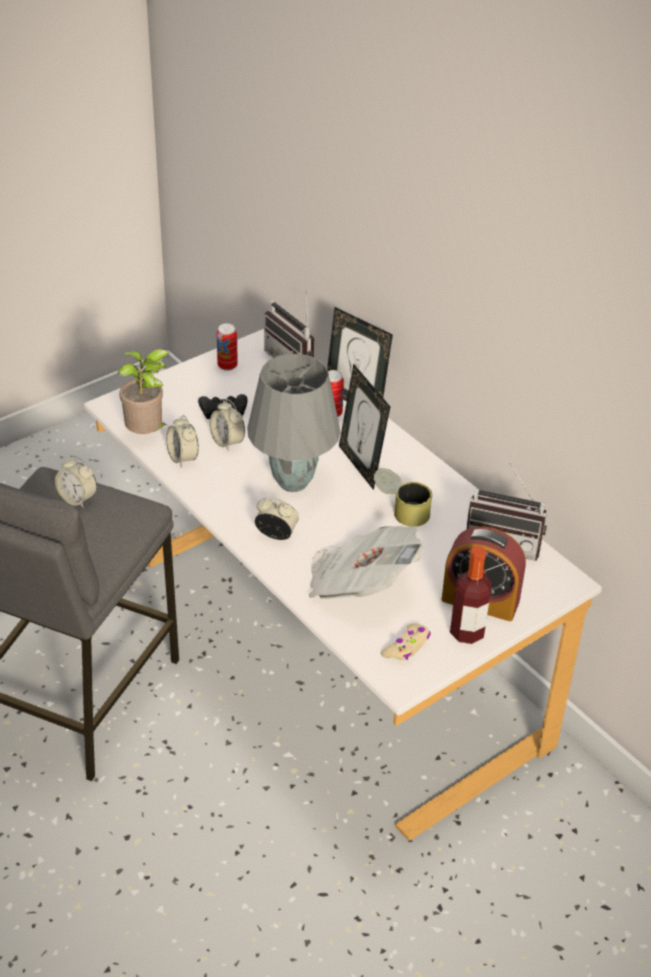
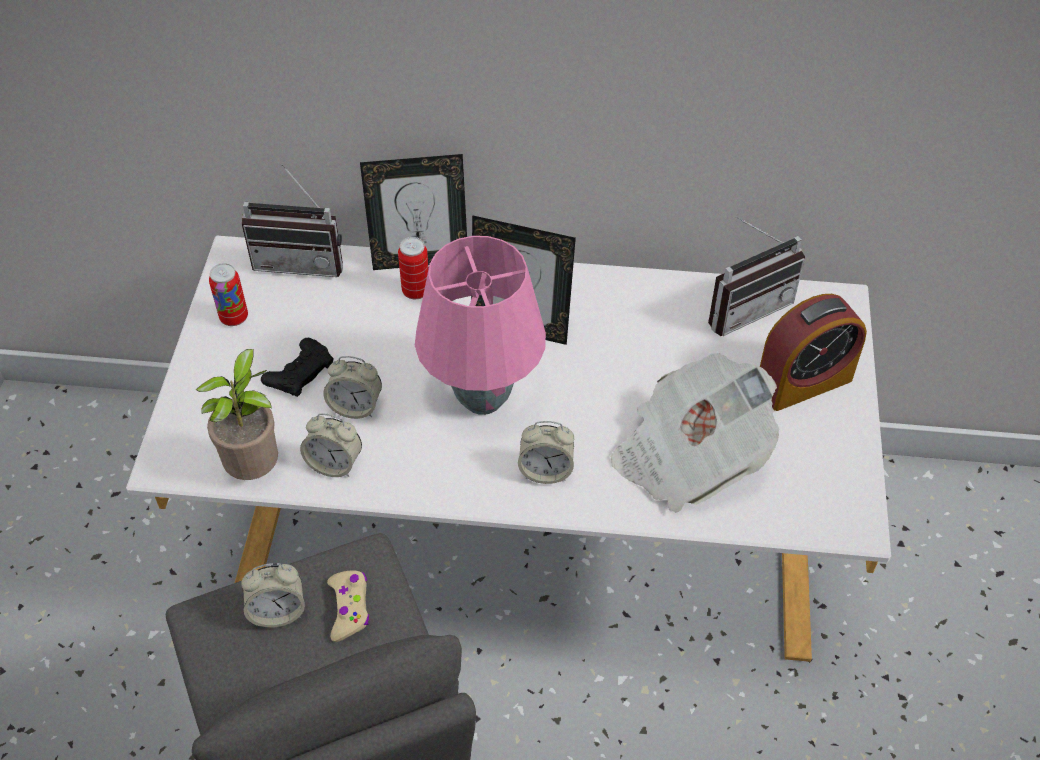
camera: 45 degrees left, 10 degrees up
(276, 534) = (546, 471): alarm clock -> alarm clock turned 150 degrees counterclockwise
(294, 481) = (482, 397): grey table lamp -> pink table lamp
(401, 511) = (620, 347): can -> none
(407, 647) = (813, 485): beige game controller -> beige game controller (349, 608)
(467, 632) = (836, 424): bottle -> none

